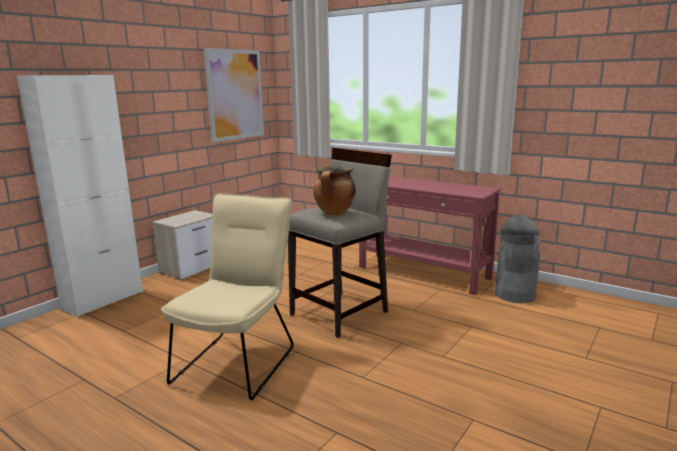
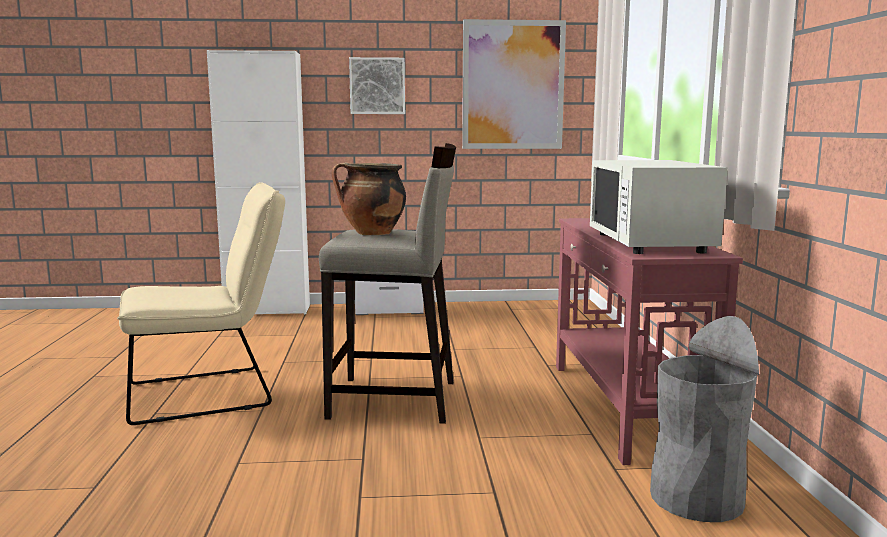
camera: 50 degrees right, 5 degrees down
(154, 99) = (377, 86): none -> picture
(451, 188) = (650, 243): none -> white microwave

